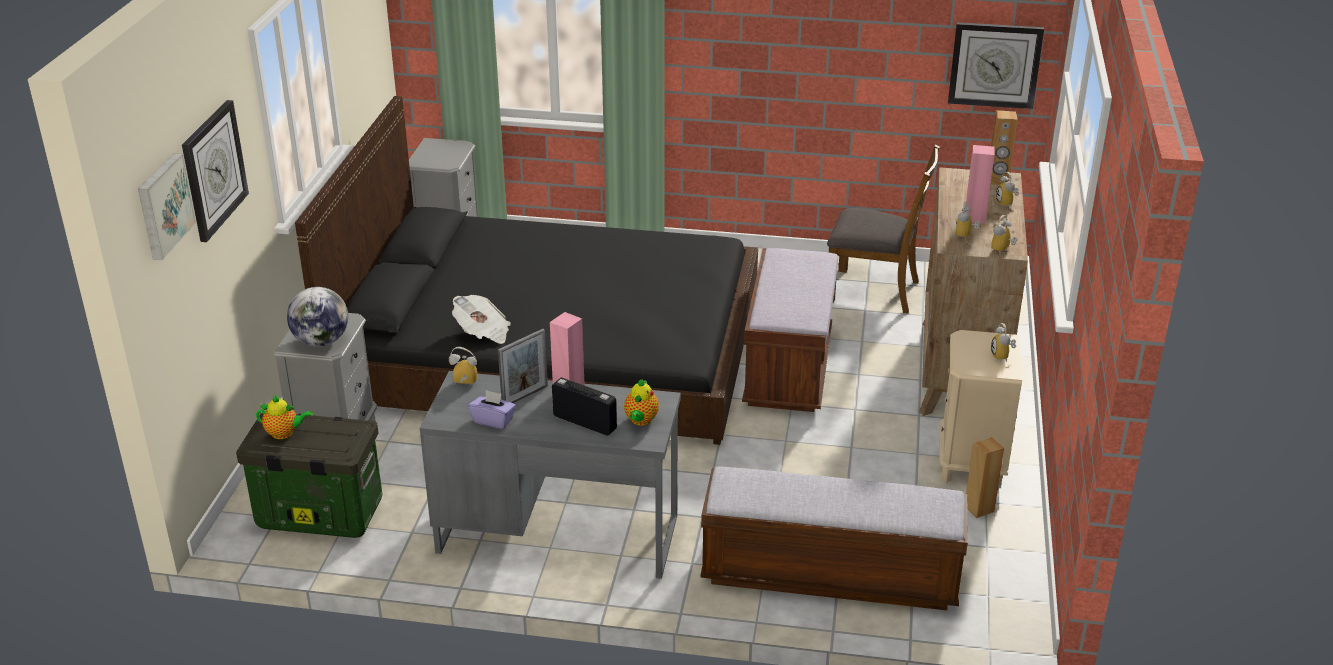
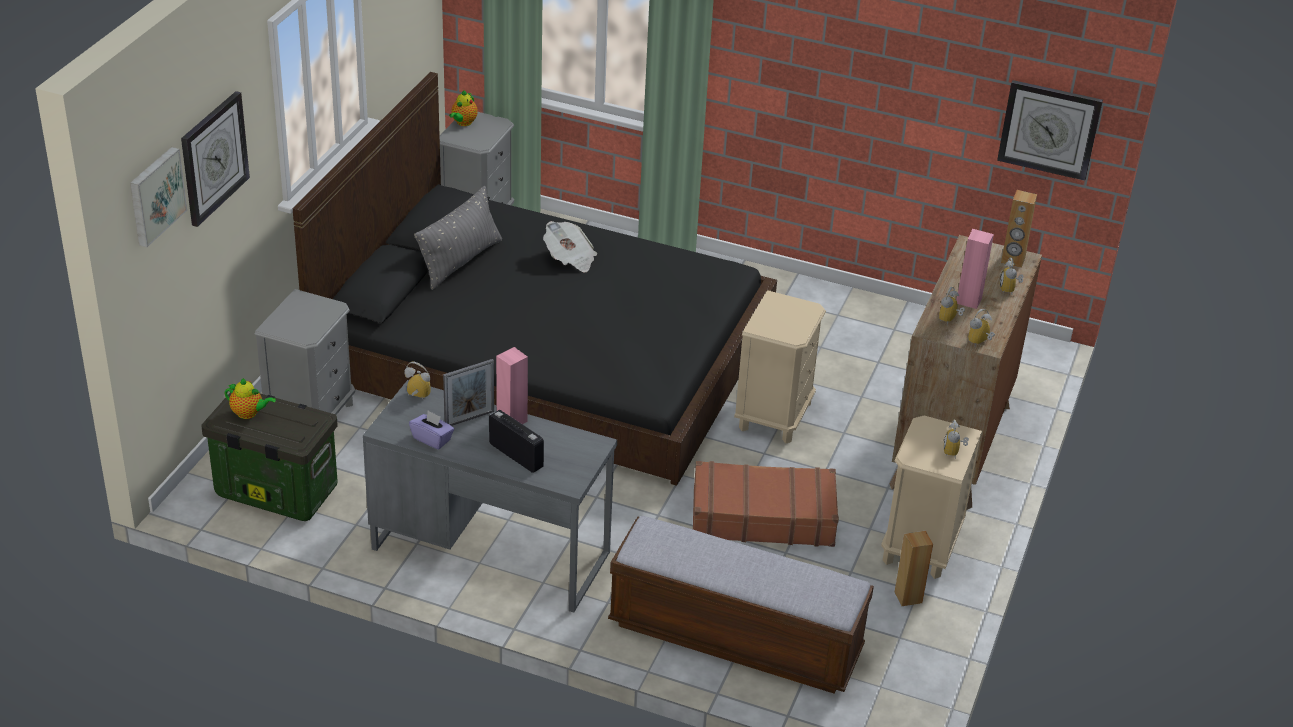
camera: 10 degrees right, 5 degrees up
(321, 341) = (301, 327): globe -> none
(456, 270) = (460, 261): none -> grey pillow
(483, 332) = (466, 335): newspaper -> newspaper (570, 259)
(640, 421) = (569, 463): teapot -> teapot (463, 123)
(788, 369) = (774, 415): brown bench -> beige nightstand
(812, 459) = (762, 516): none -> brown suitcase
(874, 291) = (896, 341): brown chair -> none

